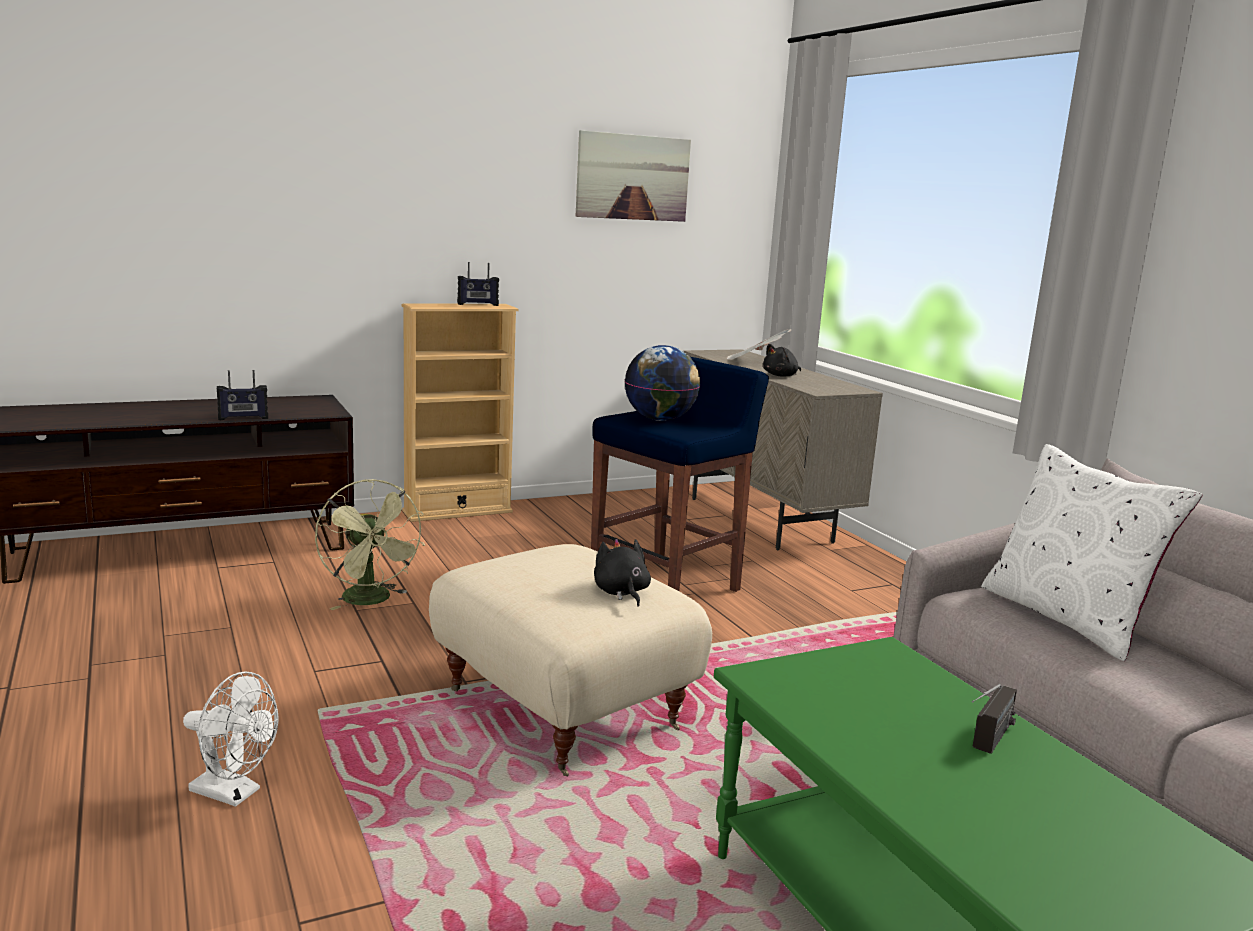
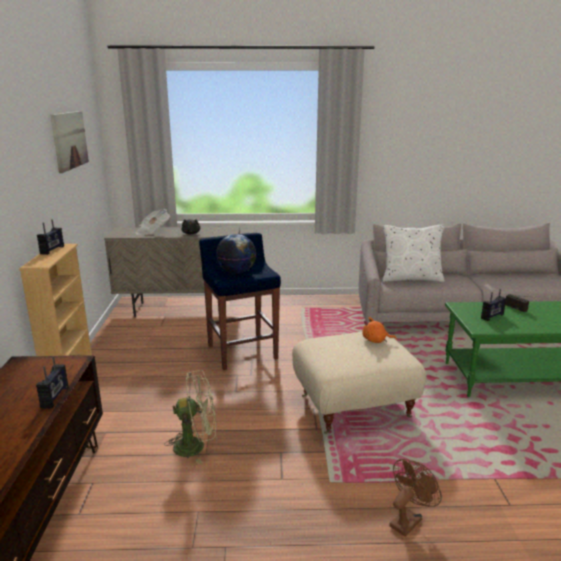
camera: 65 degrees left, 5 degrees up
(233, 793) = (408, 520): white fan -> brown fan
(621, 593) = (376, 340): black plush toy -> orange plush toy
(868, 696) = (492, 316): none -> radio

